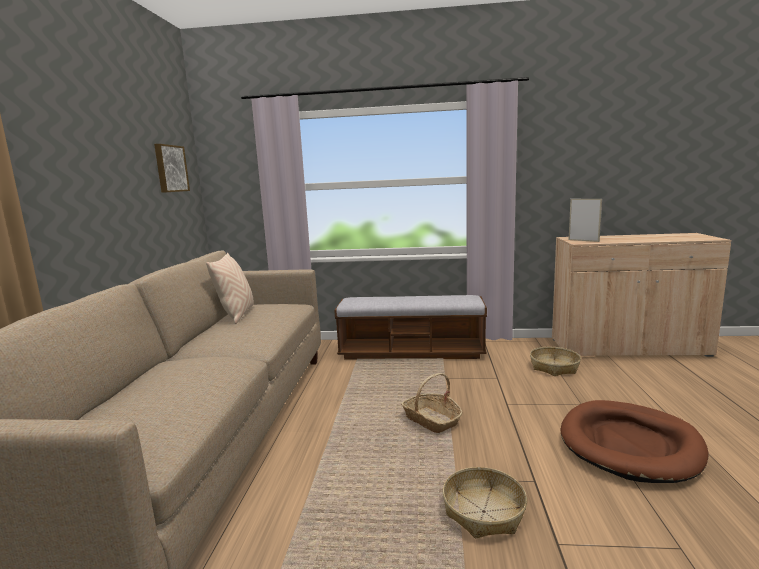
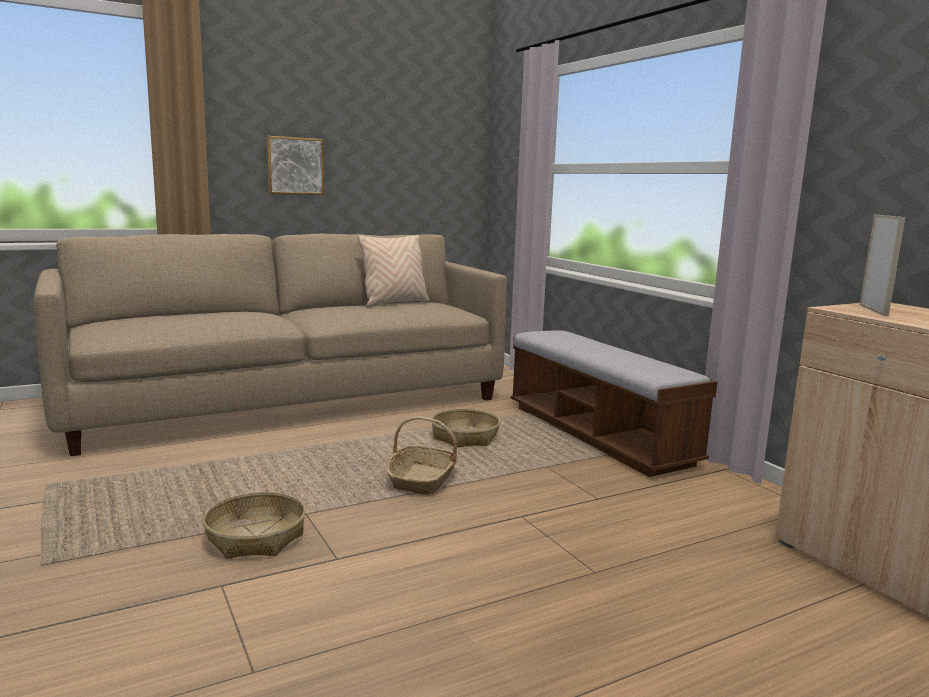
camera: 55 degrees right, 0 degrees up
(170, 168) = (431, 138): picture -> picture (295, 166)
(554, 367) = (711, 535): basket -> basket (465, 437)
(630, 444) = (500, 623): brown dog bed -> none

